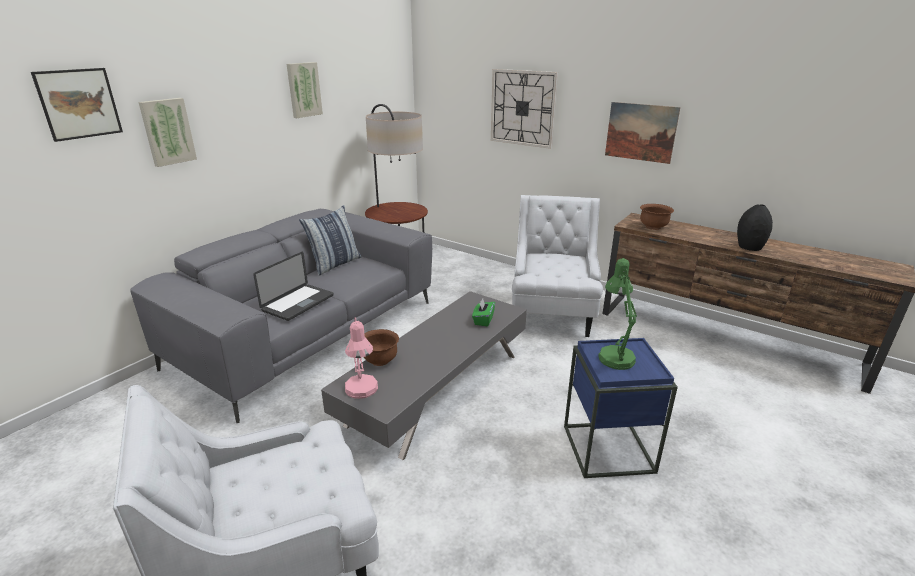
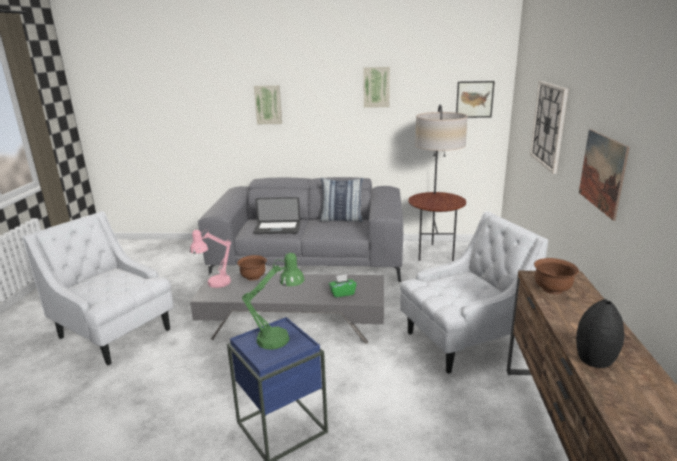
camera: 60 degrees right, 5 degrees down
(79, 104) = (224, 84): picture -> picture (474, 99)

